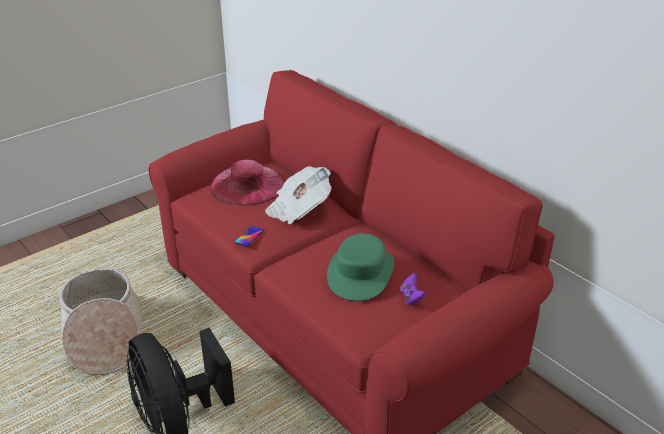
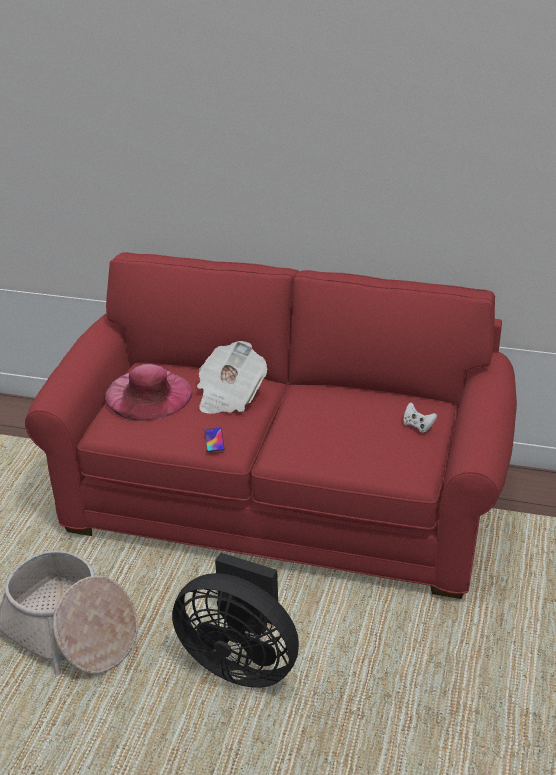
camera: 35 degrees left, 0 degrees up
(360, 273) = (354, 426): green hat -> none
(411, 297) = (418, 426): purple game controller -> white game controller

